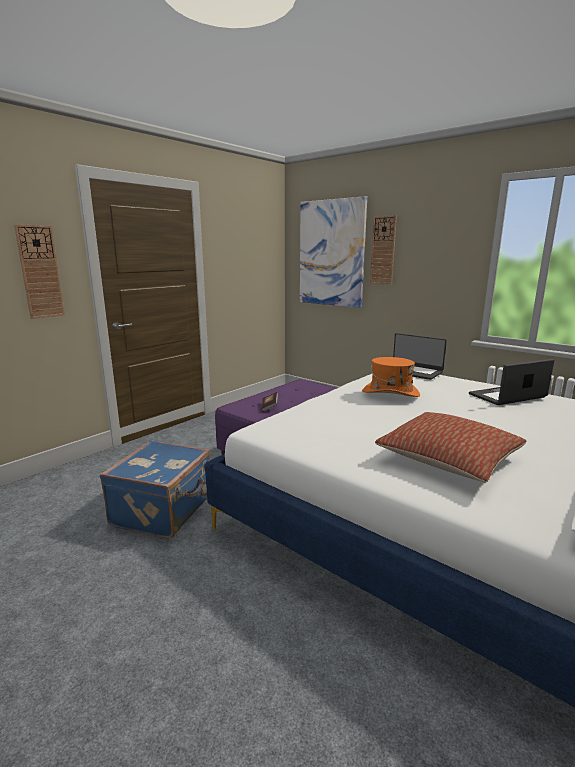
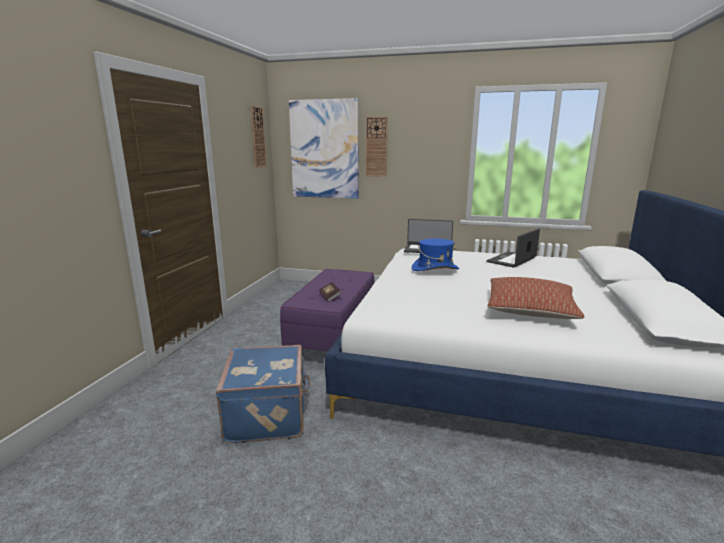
camera: 25 degrees left, 0 degrees up
(40, 272) = (68, 177): wall clock -> wall clock (258, 137)
(390, 393) = (435, 269): orange hat -> blue hat

